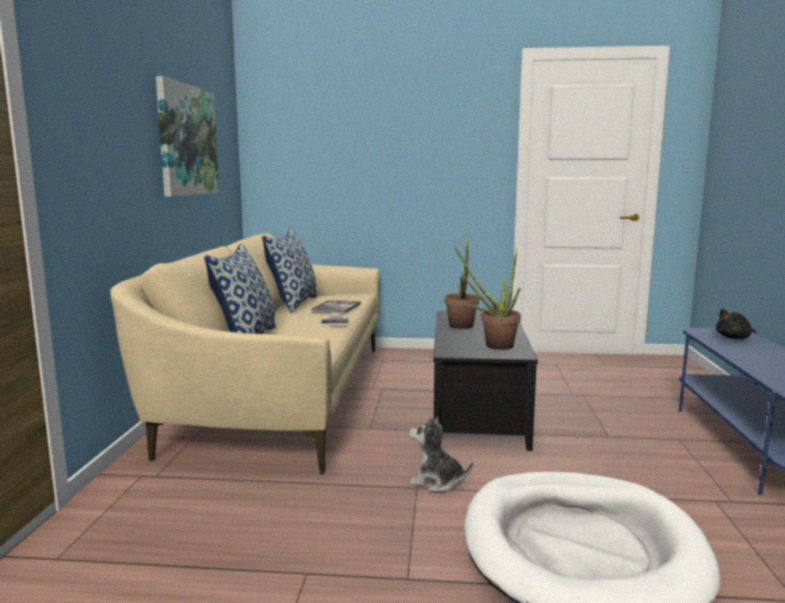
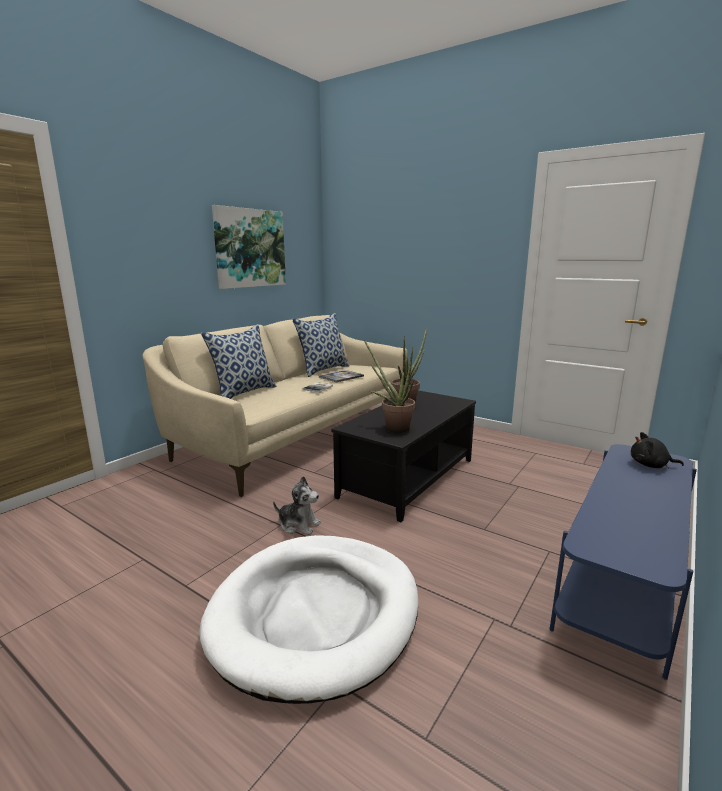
camera: 30 degrees right, 5 degrees up
(437, 482) = (298, 525): plush toy -> plush toy turned 150 degrees clockwise

